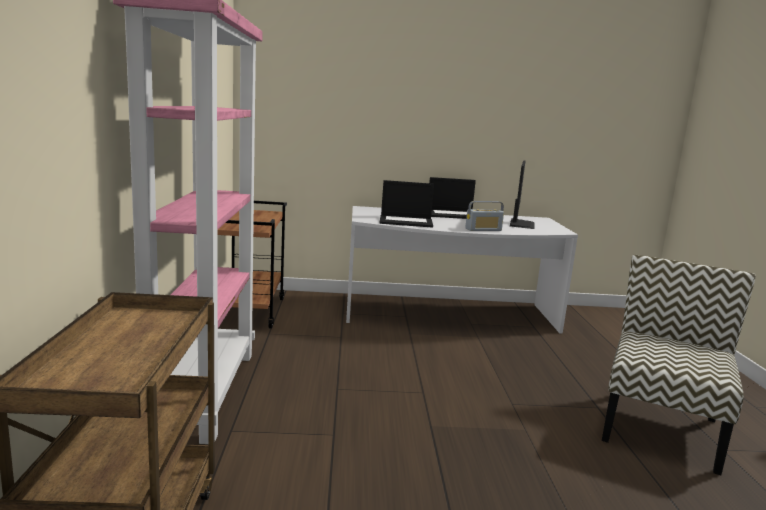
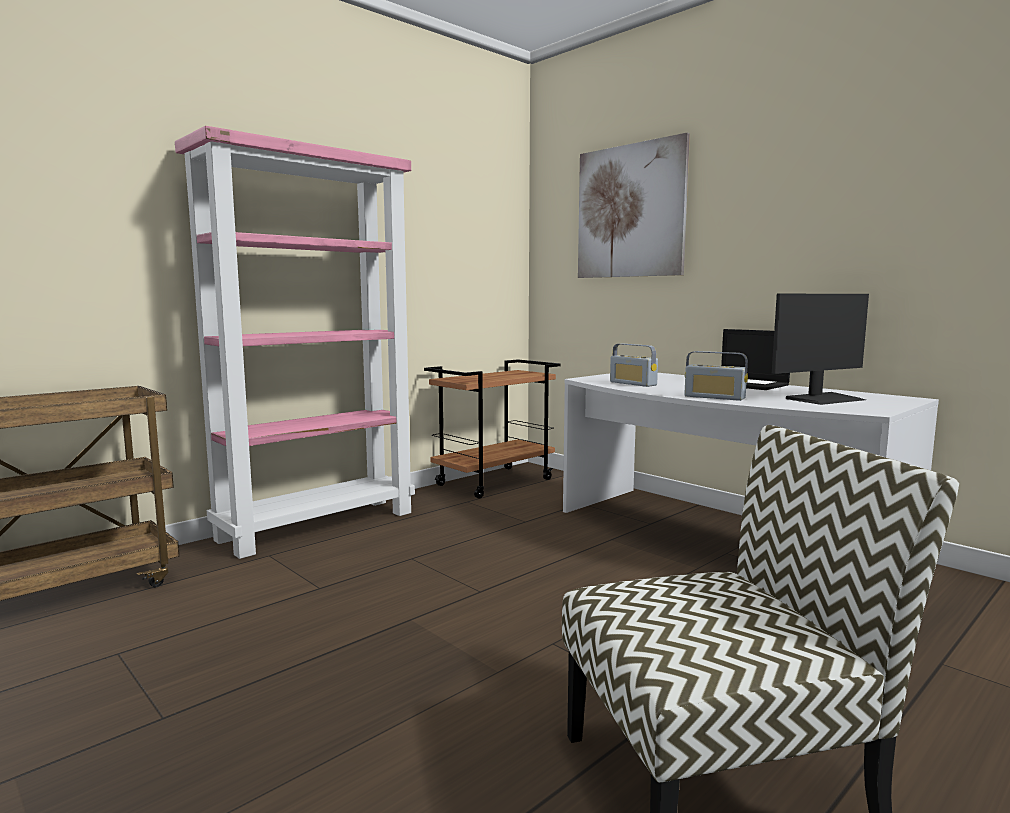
camera: 50 degrees right, 5 degrees down
(347, 82) = (630, 211): none -> picture
(406, 221) = (633, 383): laptop -> radio

